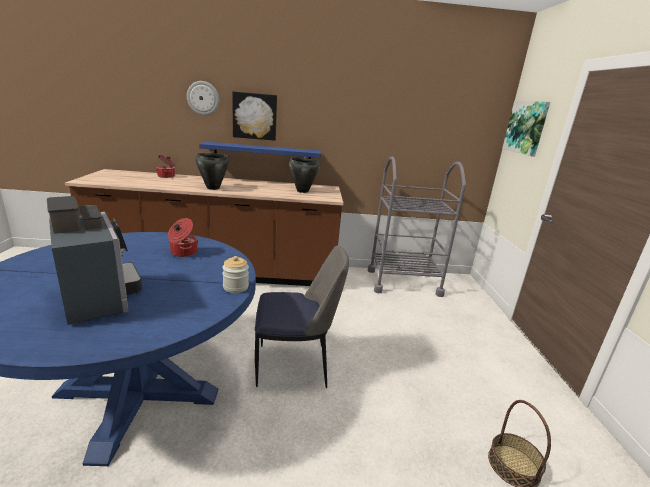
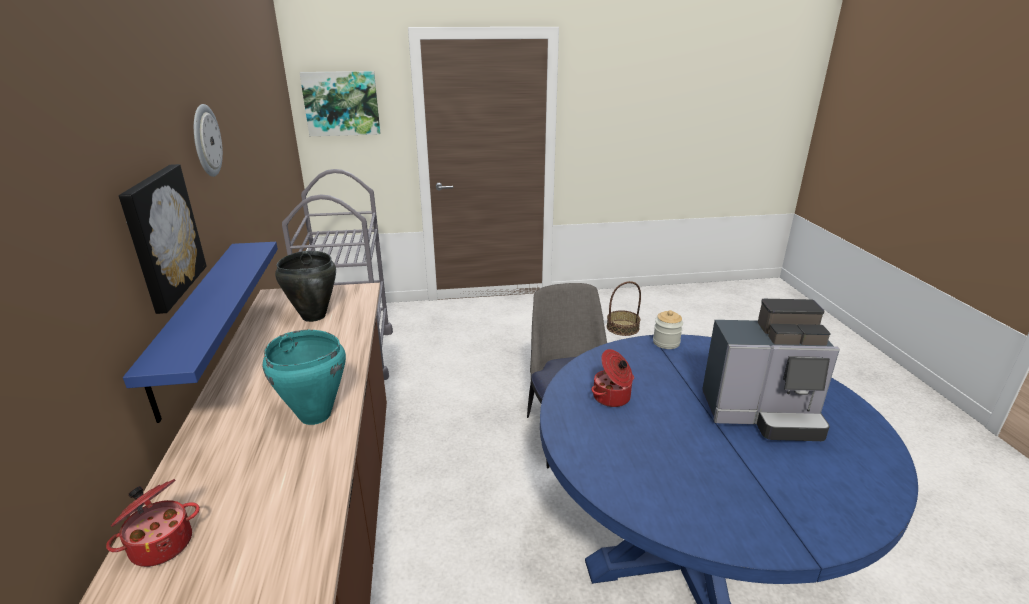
camera: 95 degrees left, 5 degrees up
(101, 297) = (762, 414): coffee machine -> coffee machine turned 135 degrees counterclockwise
(203, 98) = (77, 254): wall clock -> wall clock (205, 141)
(212, 188) = (315, 416): black cooking pot -> turquoise cooking pot

